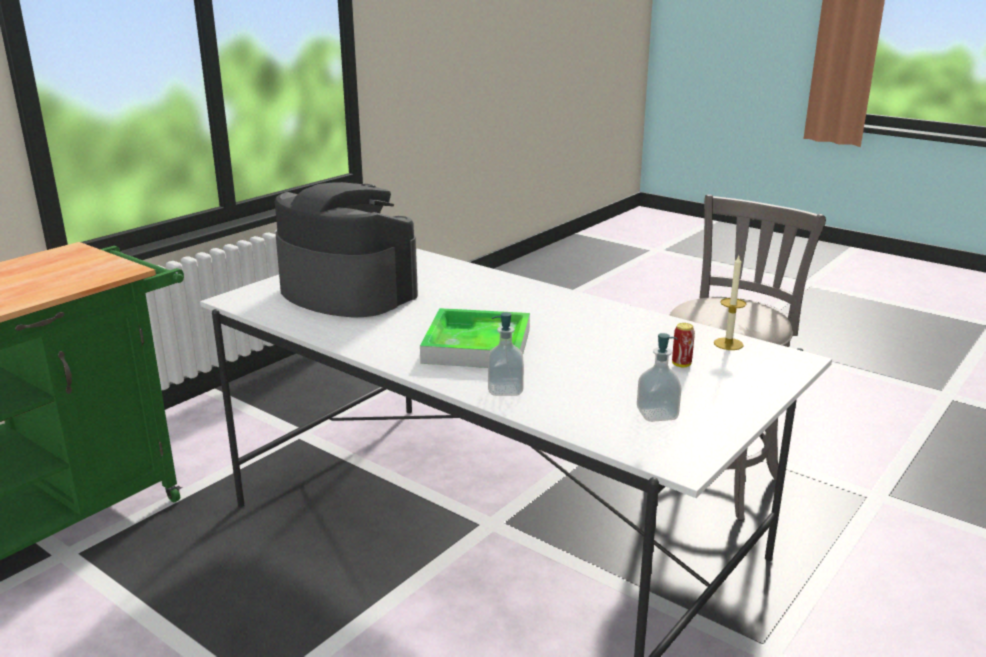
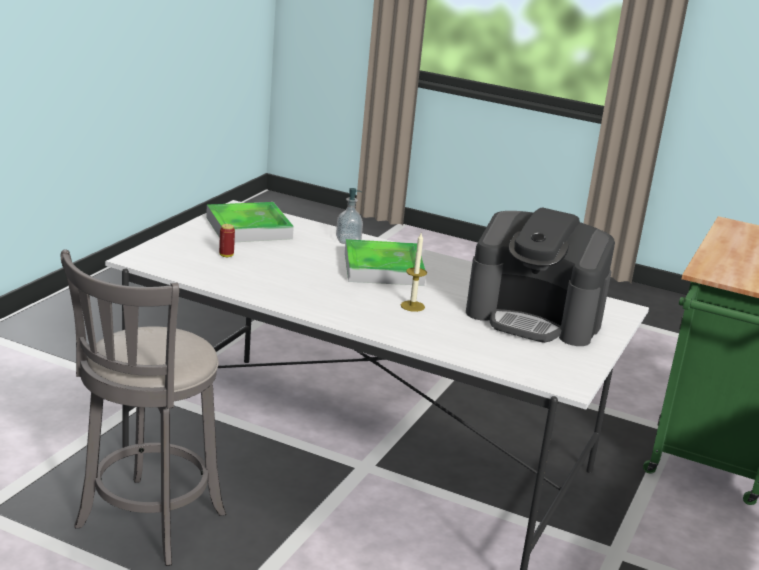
camera: 165 degrees right, 0 degrees up
(657, 414) = (248, 228): soap dispenser -> tray
(728, 344) = (183, 270): candle -> candle (412, 306)

